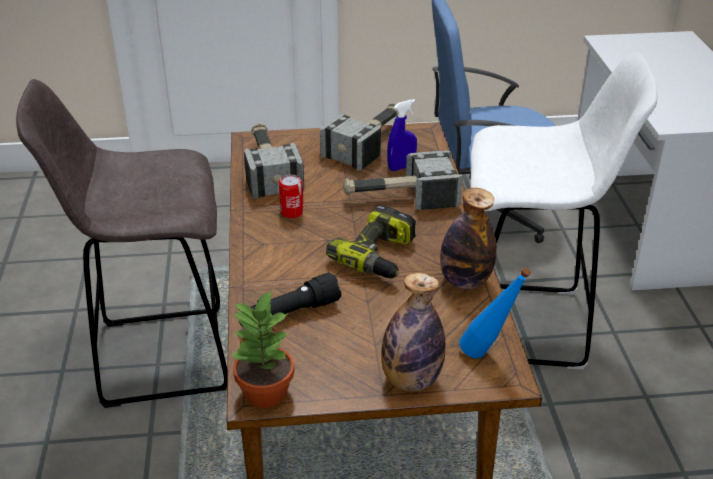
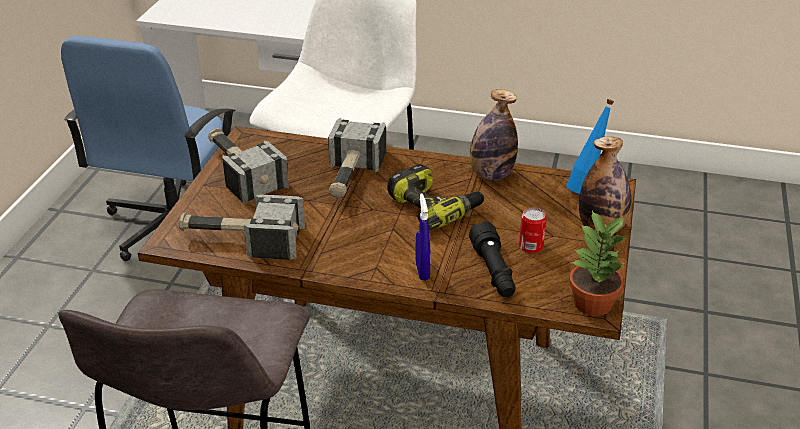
camera: 70 degrees left, 0 degrees up
(292, 212) = (333, 241): can -> can (531, 246)
(401, 167) = (300, 164): blue spray bottle -> blue spray bottle (422, 271)

